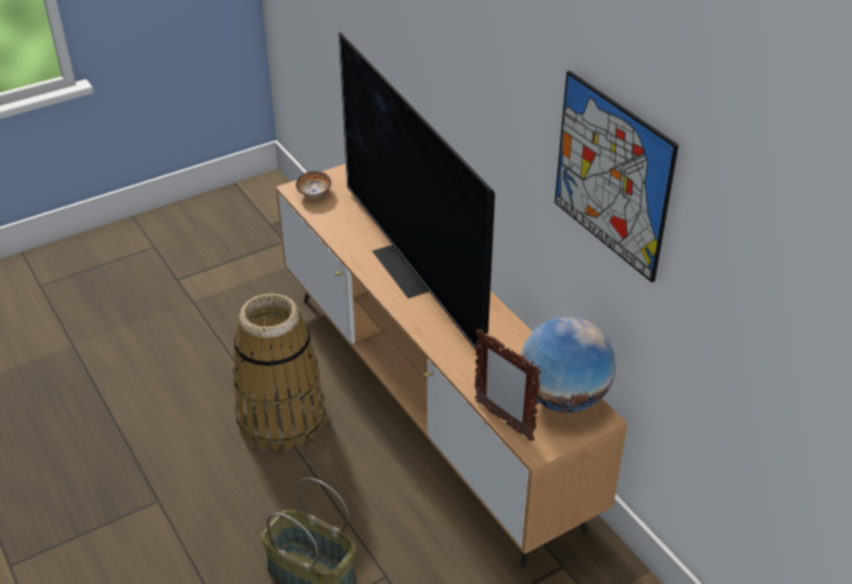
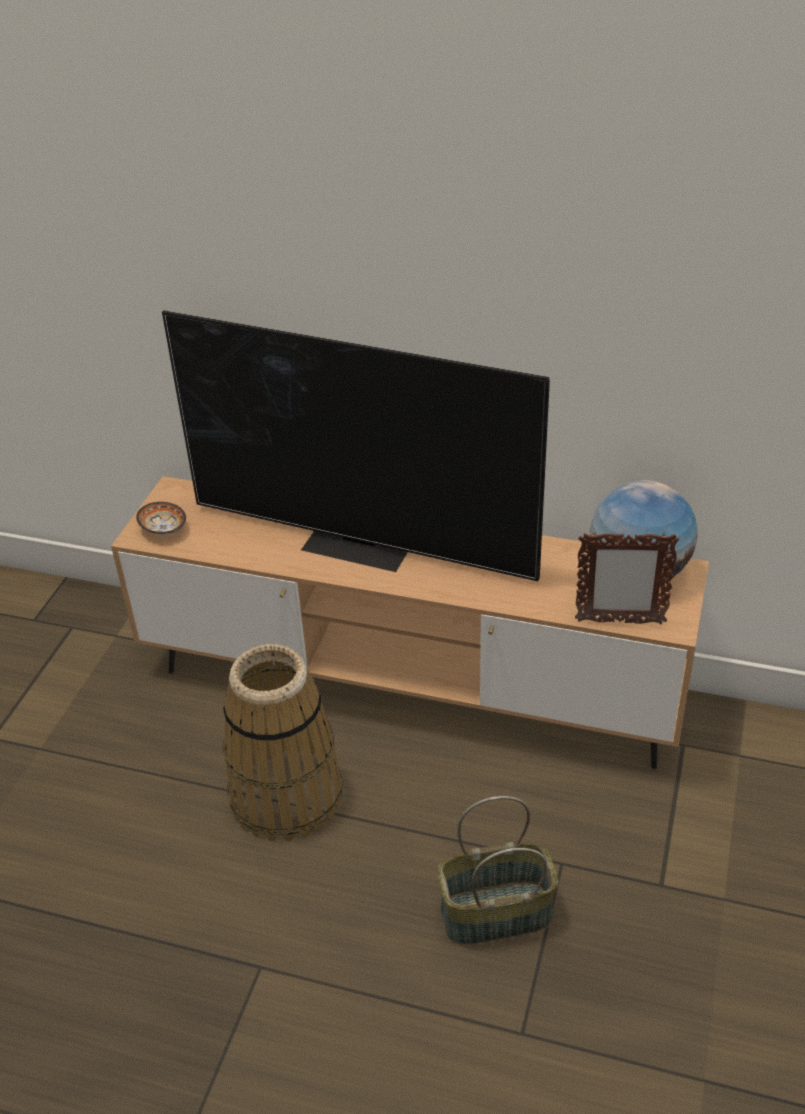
camera: 40 degrees left, 0 degrees up
(612, 175) = (651, 308): picture -> none

